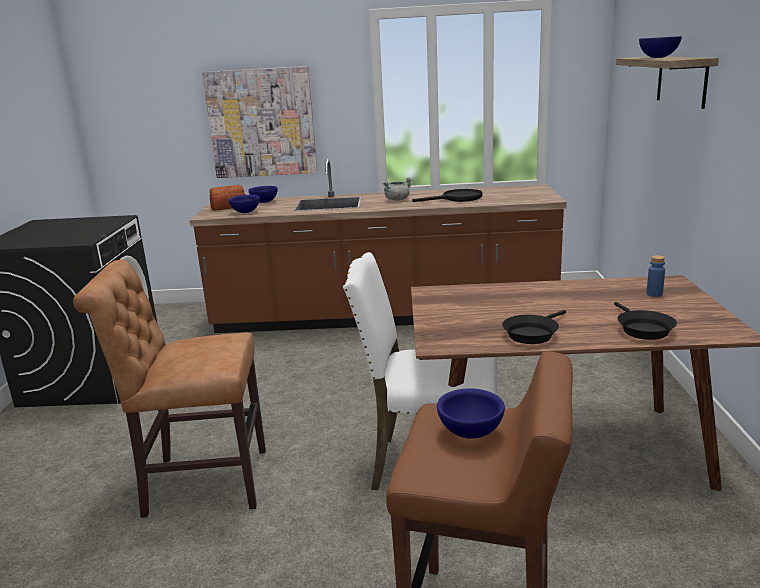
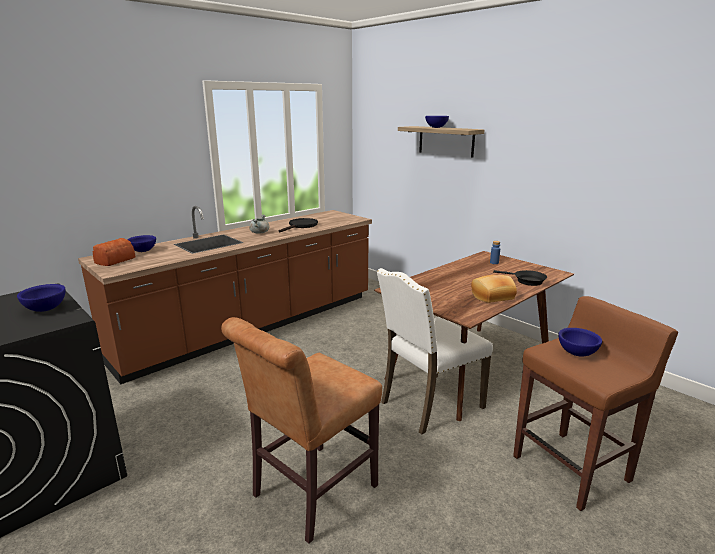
camera: 45 degrees left, 0 degrees up
(245, 212) = (148, 262): blue bowl -> blue bowl (45, 309)
(261, 123) = (113, 178): picture -> none
(532, 334) = (493, 297): black frying pan -> bread

